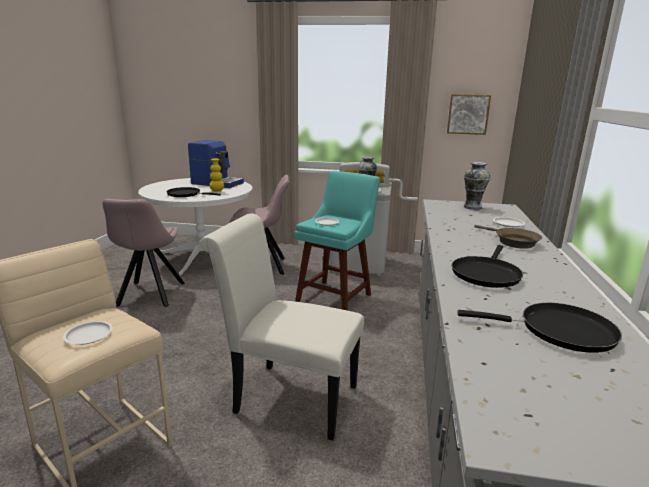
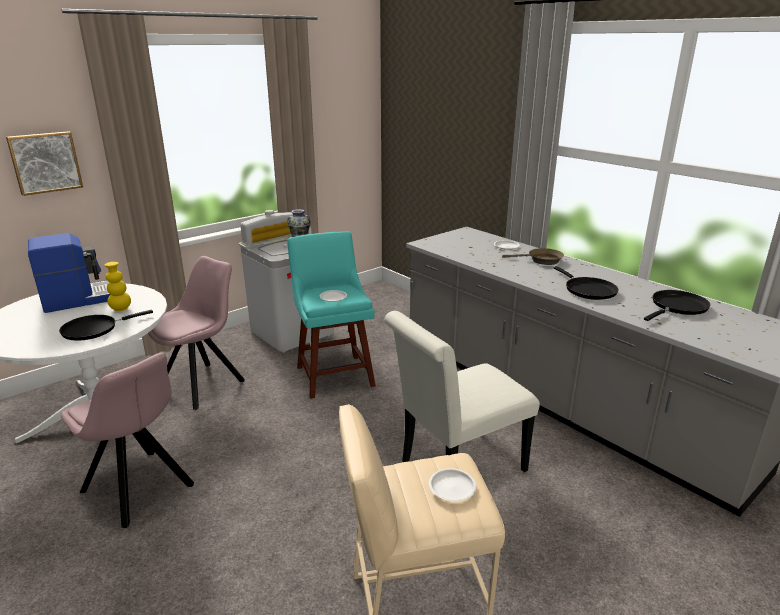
camera: 50 degrees left, 5 degrees up
(468, 114) = (344, 140): picture -> picture (45, 162)
(472, 207) = (453, 239): vase -> none

